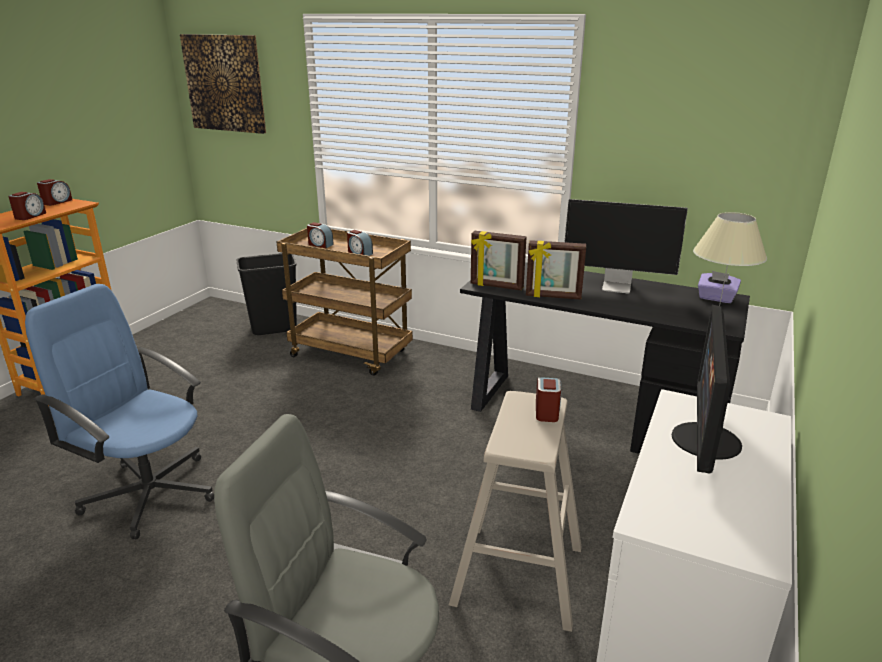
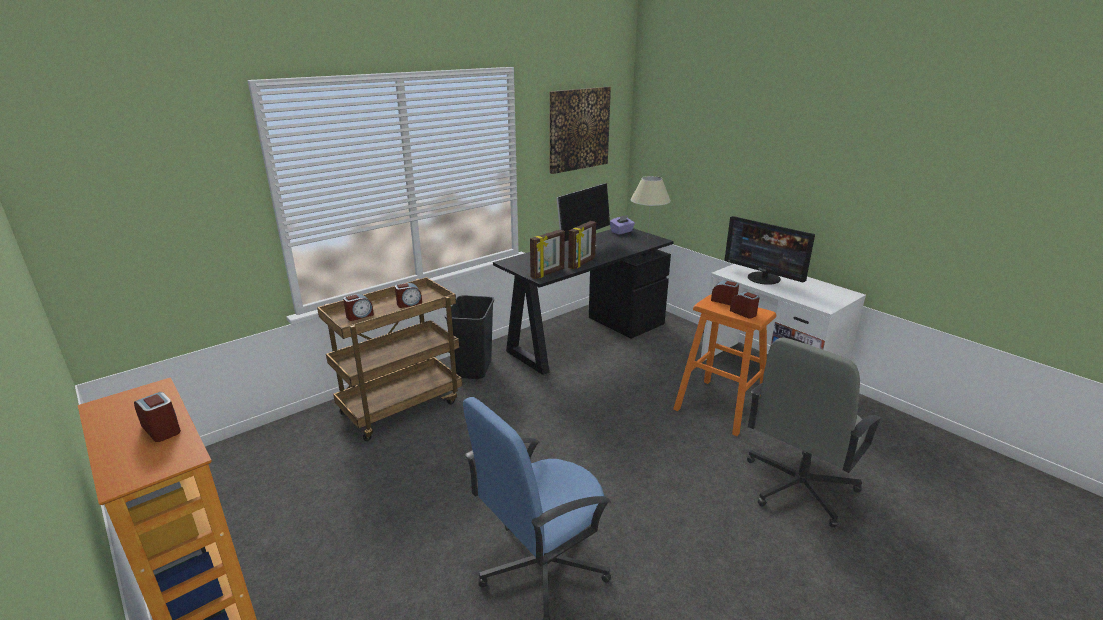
camera: 65 degrees left, 0 degrees up
(57, 202) = (106, 409): alarm clock -> alarm clock (743, 313)
(225, 83) = (119, 180): picture -> picture (578, 129)
(274, 328) = (286, 442): black trash can -> black trash can (473, 369)
(518, 574) = (720, 406): beige stool -> orange stool

